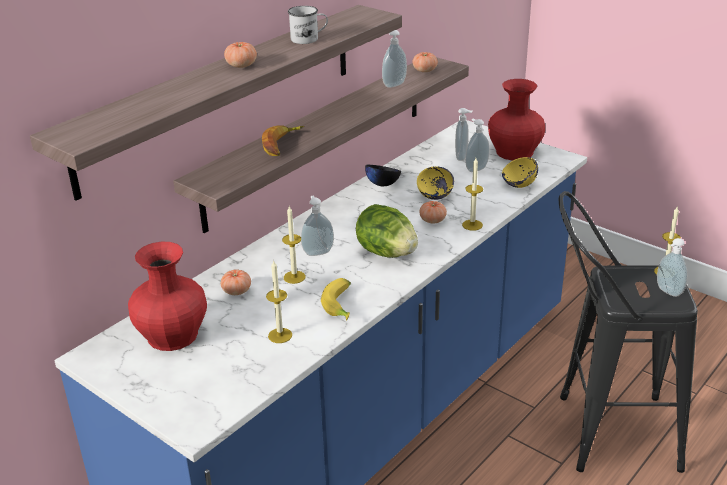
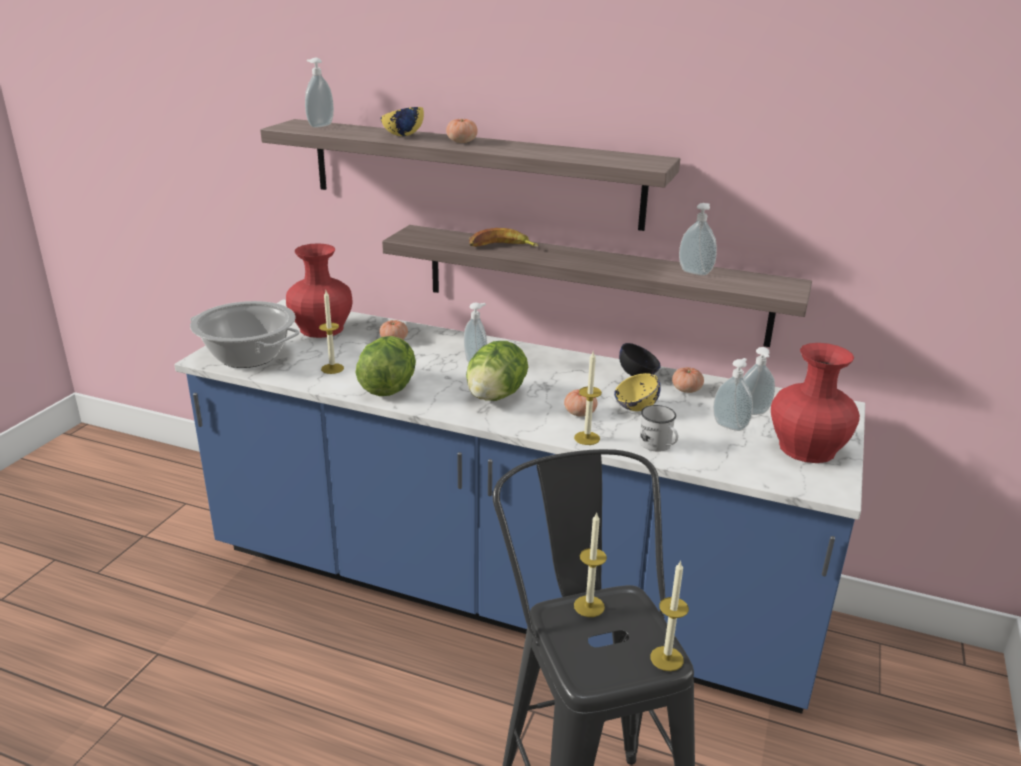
camera: 70 degrees right, 5 degrees down
(212, 392) = (248, 356): none -> cooking pot
(294, 277) = (427, 360): candle -> candle (589, 606)
(309, 39) = (550, 151): white mug -> white mug (659, 446)
(342, 306) = (388, 388): banana -> lettuce
(424, 70) = (757, 282): tomato -> tomato (686, 389)
(518, 185) = (714, 460): yellow bowl -> yellow bowl (403, 136)
(667, 292) = (611, 663): soap dispenser -> soap dispenser (319, 125)

